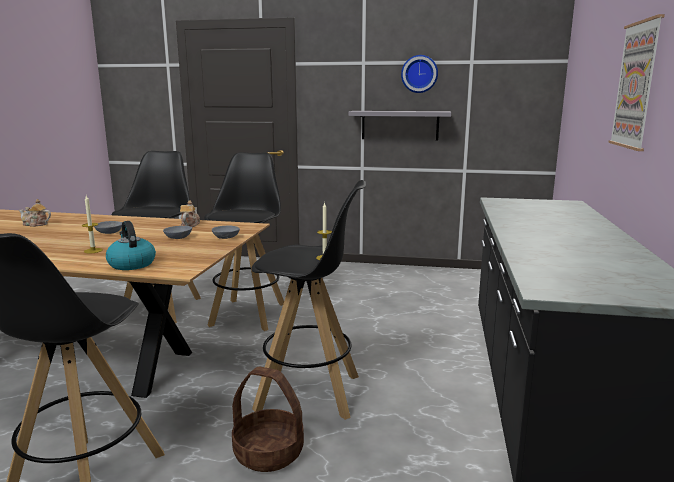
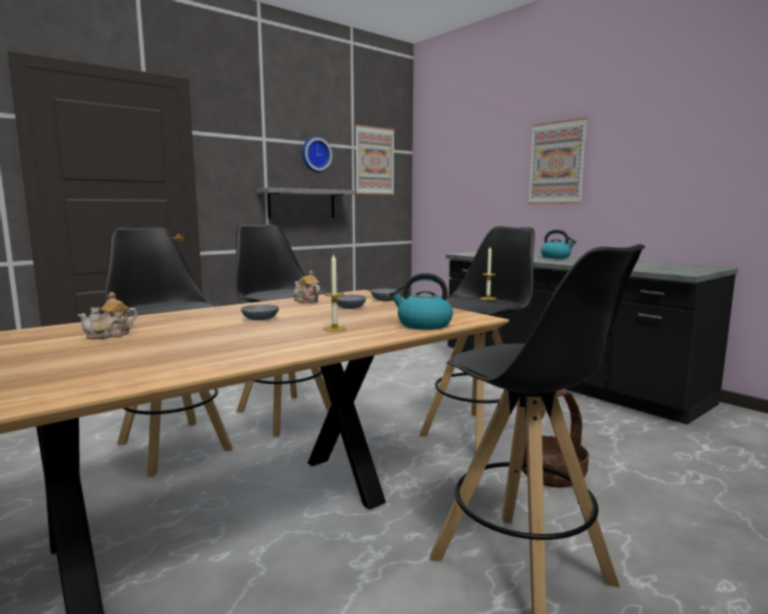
camera: 50 degrees left, 5 degrees down
(501, 76) = (374, 161): none -> picture
(565, 226) = (556, 257): none -> kettle

